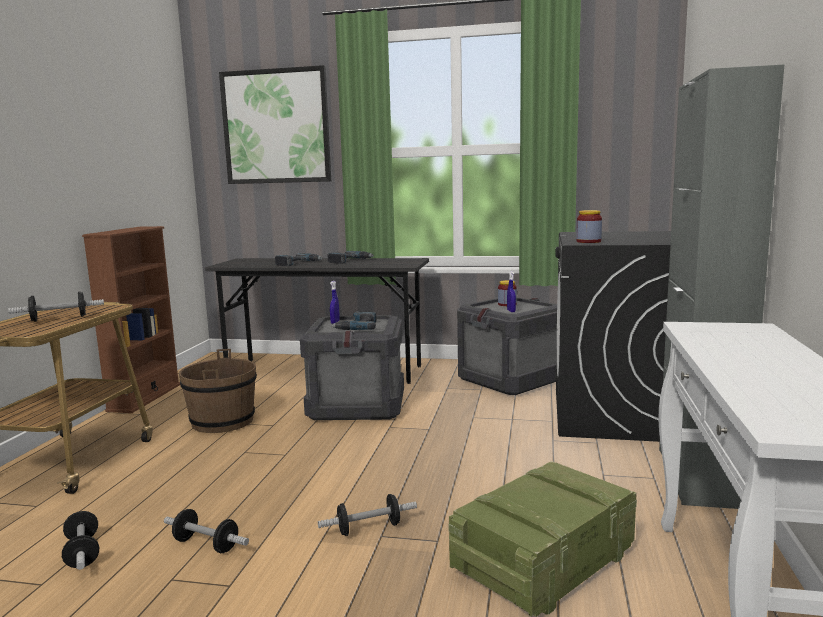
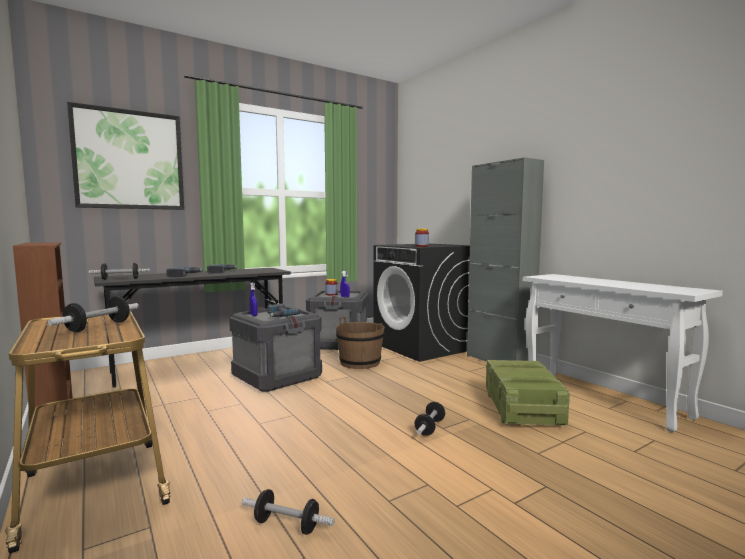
camera: 45 degrees left, 5 degrees down
(206, 545) = (364, 475): dumbbell -> dumbbell (120, 279)
(223, 421) = (191, 413): brown bucket -> brown bucket (360, 363)

